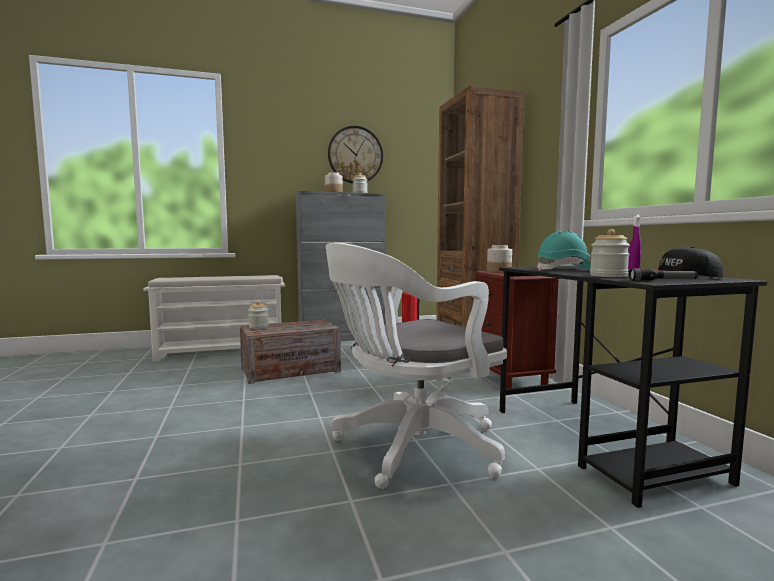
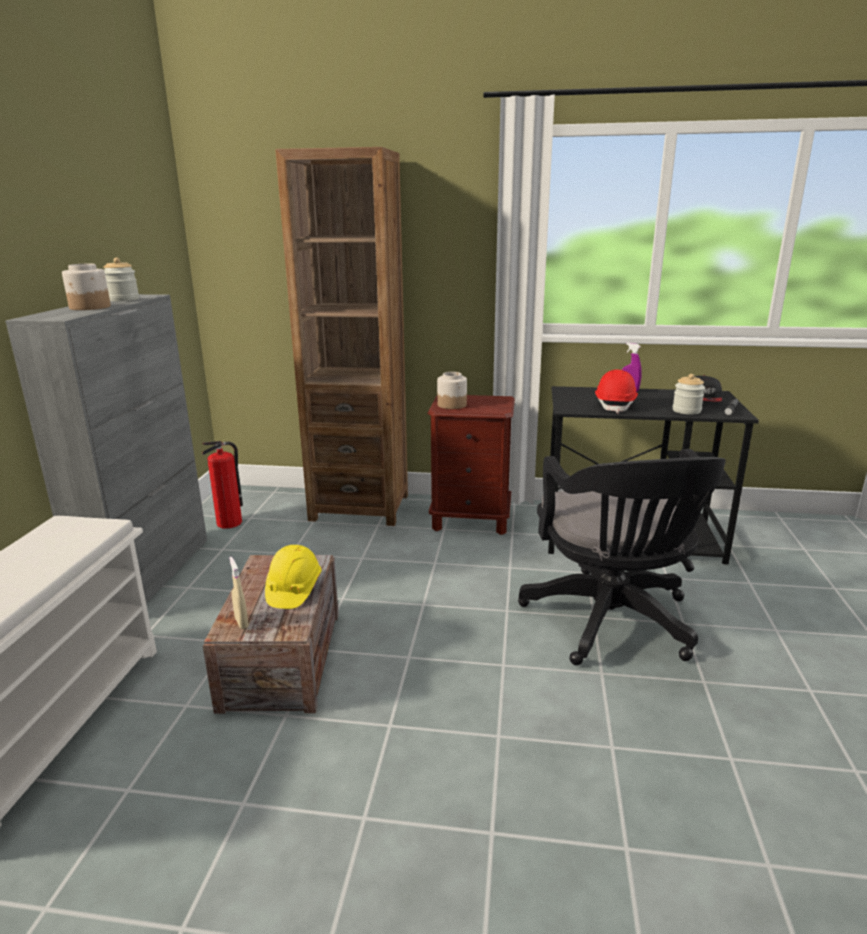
camera: 65 degrees left, 15 degrees up
(258, 327) = (241, 622): jar -> beige spray bottle
(294, 328) = (293, 590): none -> yellow hard hat
(355, 155) = (74, 213): wall clock -> none
(411, 448) = (612, 623): white office chair -> black office chair
(564, 270) = (615, 405): turquoise hard hat -> red hard hat

